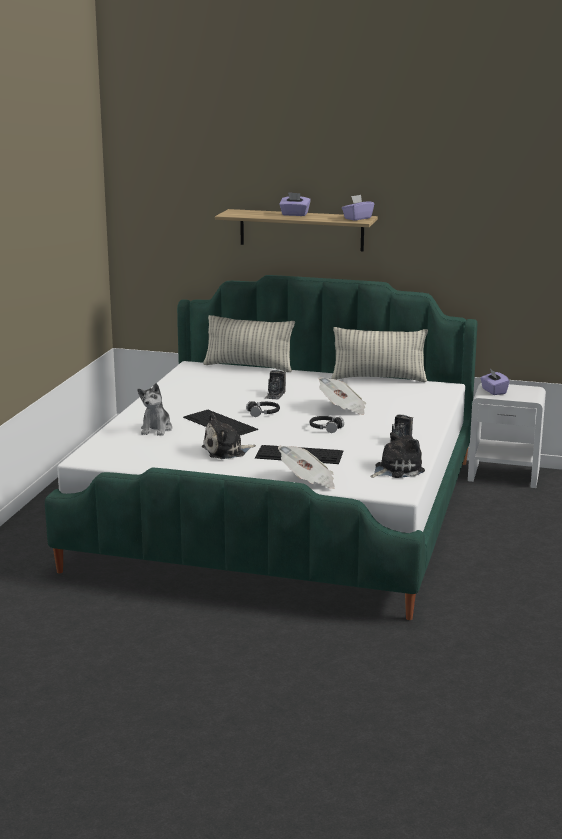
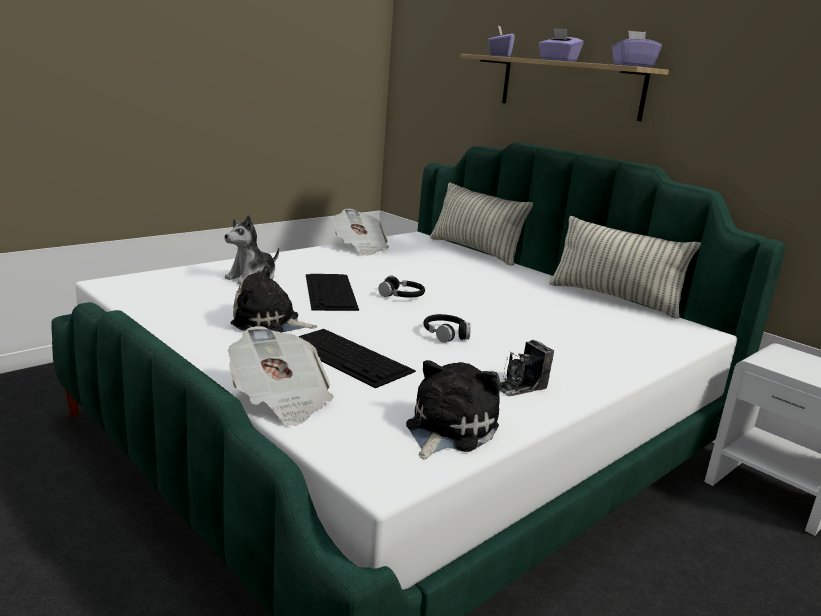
camera: 30 degrees right, 0 degrees up
(275, 395) = (452, 282): camera -> none
(343, 409) = (509, 318): newspaper -> newspaper (360, 247)
(396, 469) = (447, 429): plush toy -> plush toy turned 60 degrees counterclockwise
(493, 391) = (782, 359): purple tissue box -> purple tissue box (499, 56)

